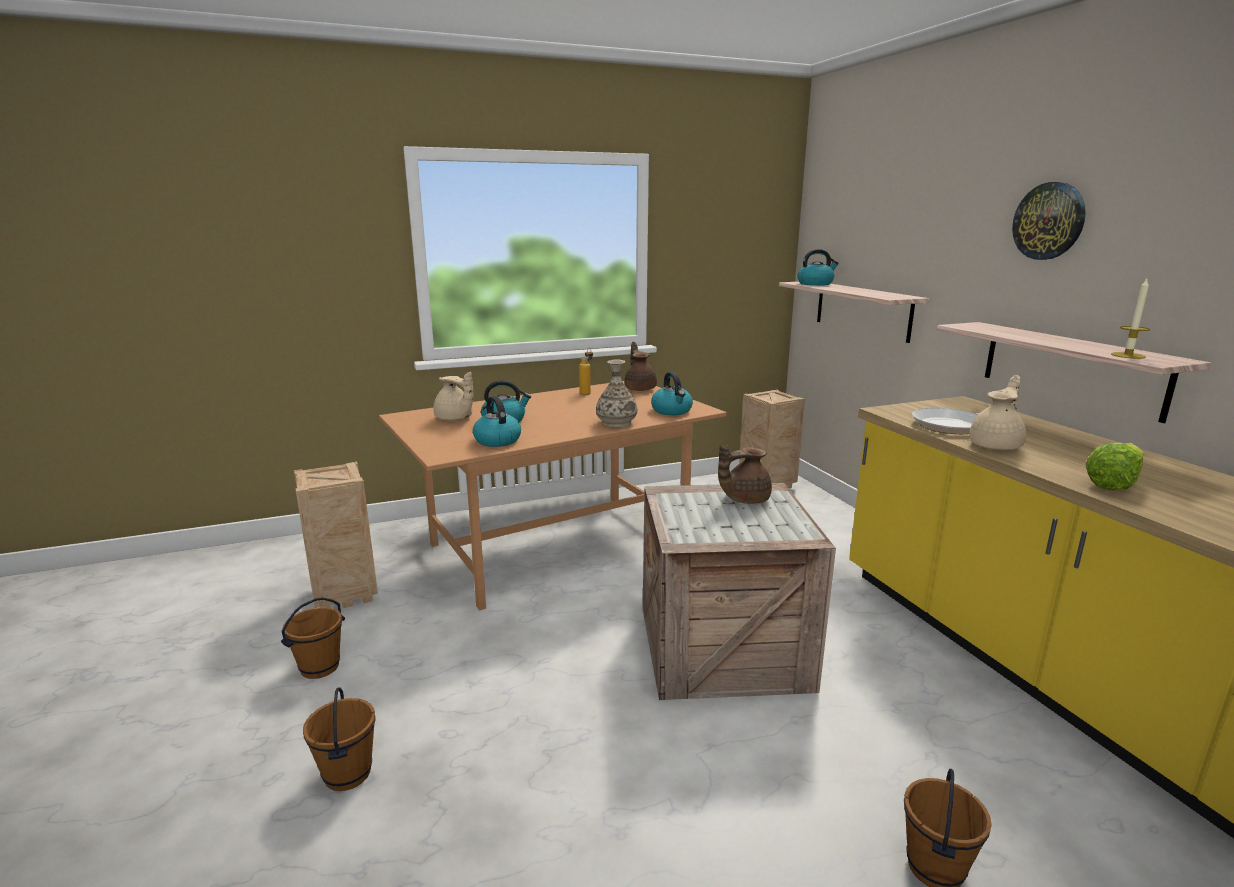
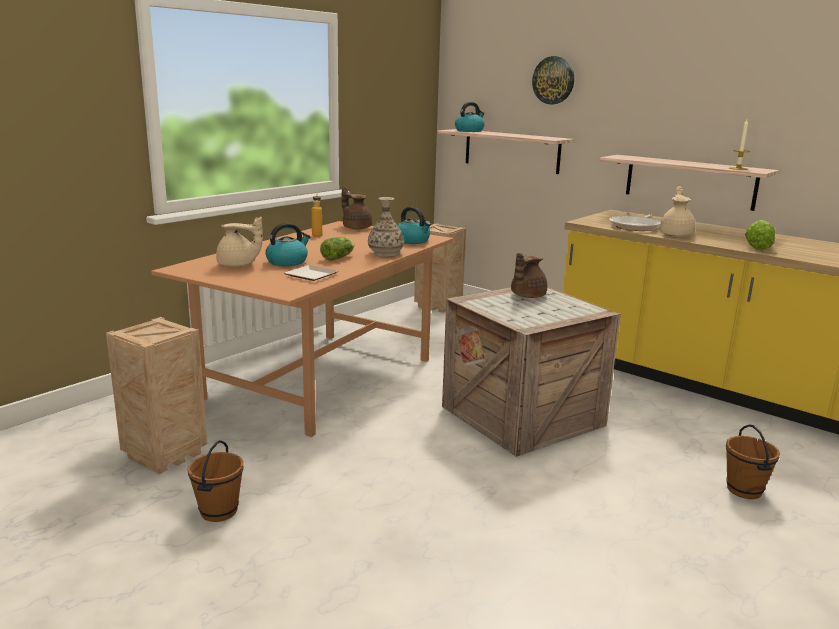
camera: 30 degrees left, 0 degrees up
(346, 774) = (345, 567): brown bucket -> none
(497, 440) = (311, 276): kettle -> plate
(560, 422) = (339, 257): none -> lettuce
(1049, 221) = (666, 82): wall clock -> wall clock (553, 80)

